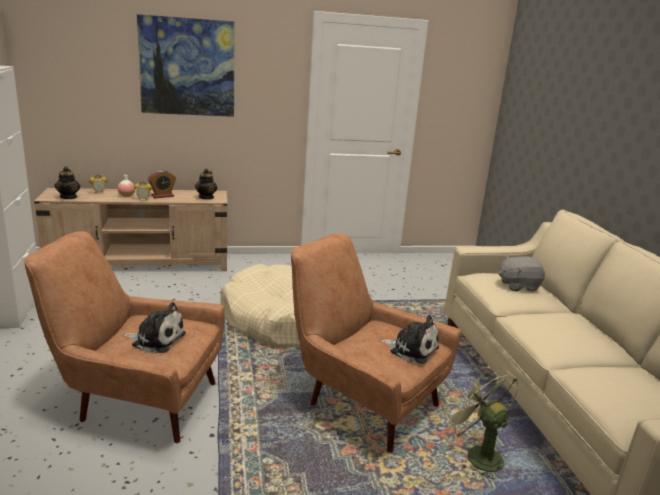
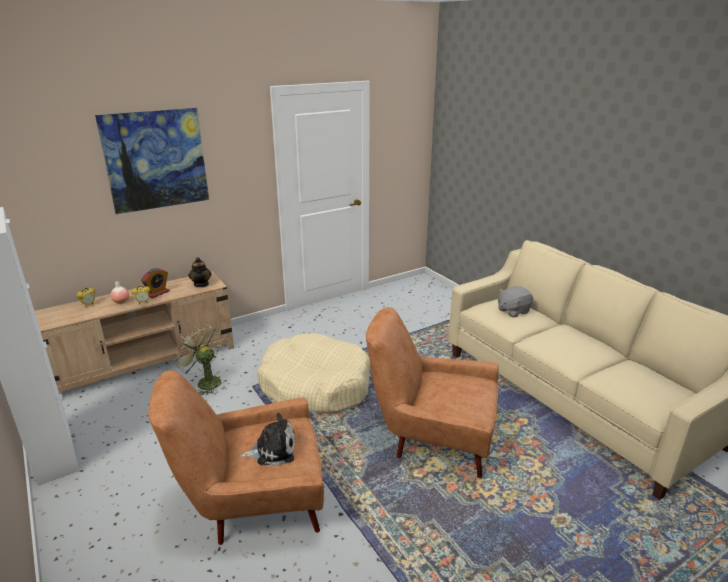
camera: 20 degrees left, 5 degrees up
(69, 197) = (62, 319): teapot -> none
(411, 349) = (473, 391): plush toy -> none
(477, 454) = (537, 457): green fan -> green fan (205, 382)

